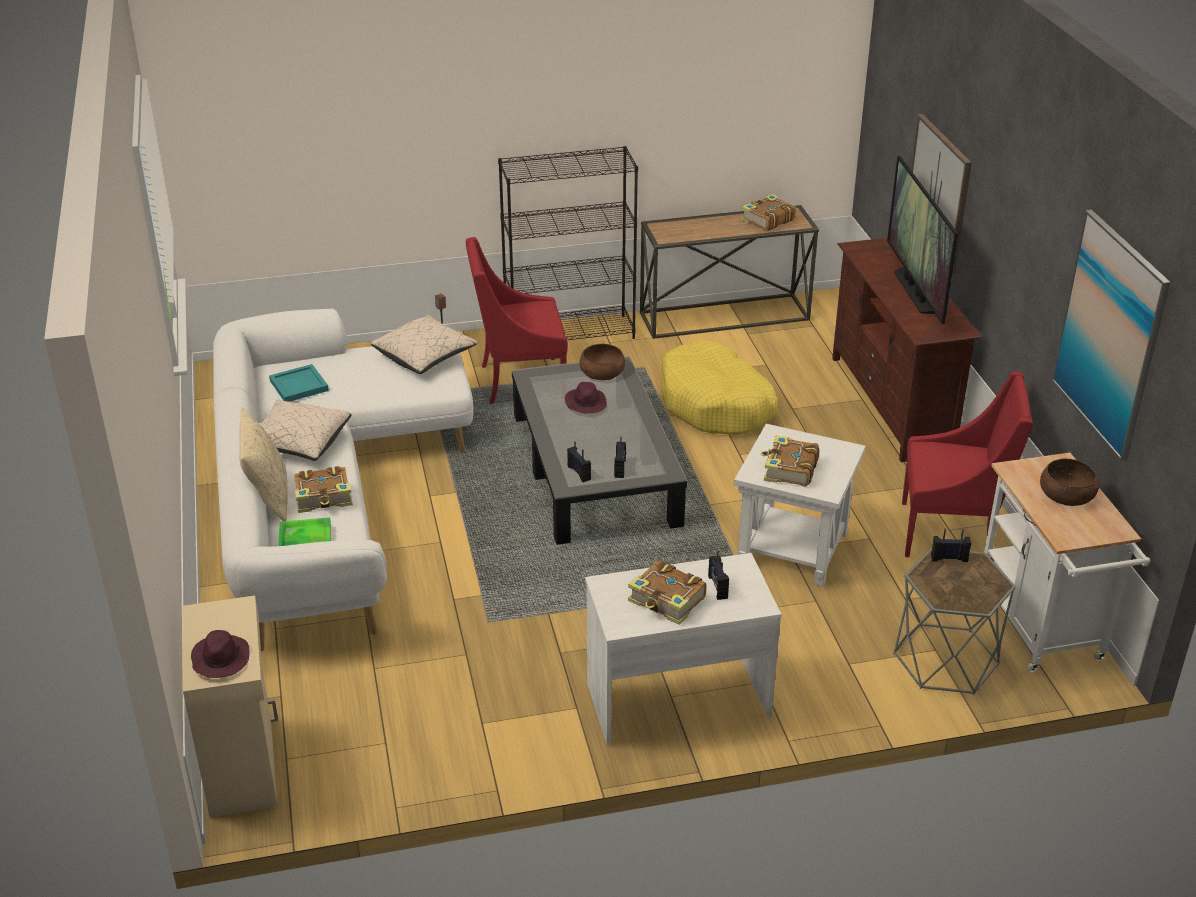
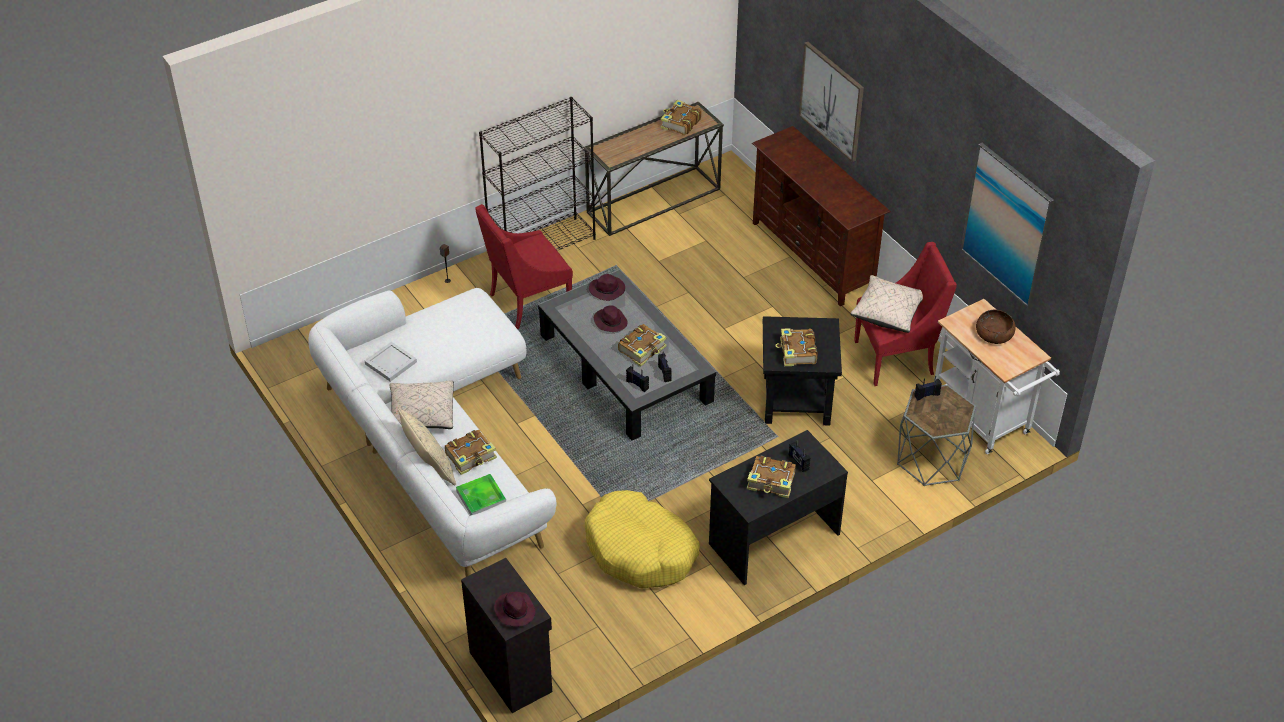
camera: 20 degrees left, 10 degrees up
(243, 765) = (511, 670): beige cabinet -> black cabinet
(299, 385) = (391, 362): turquoise tray -> white tray
(425, 356) = (472, 311): beige pillow -> beige pillow (888, 312)
(602, 372) = (607, 290): brown bowl -> purple hat
(608, 439) = (643, 349): none -> book
(677, 699) = (773, 538): white desk -> black desk
(716, 404) = (686, 287): yellow dog bed -> yellow dog bed (640, 550)
(793, 549) = (797, 400): white side table -> black side table
(915, 291) = (828, 178): television -> none

